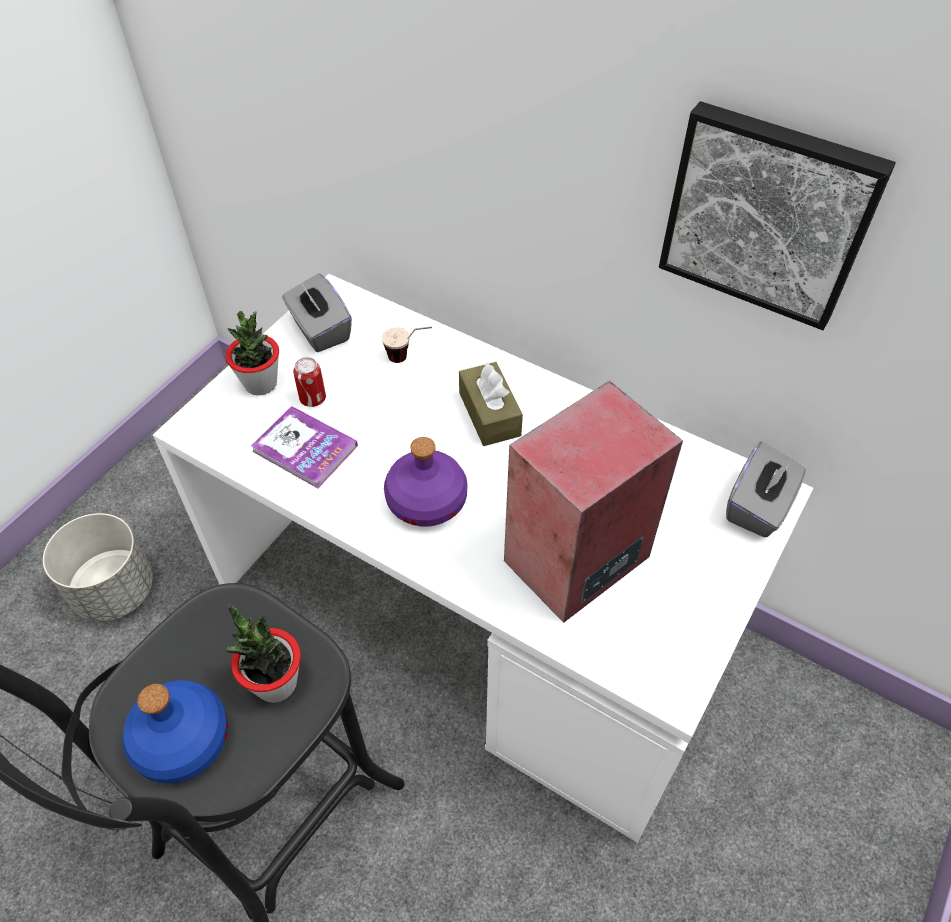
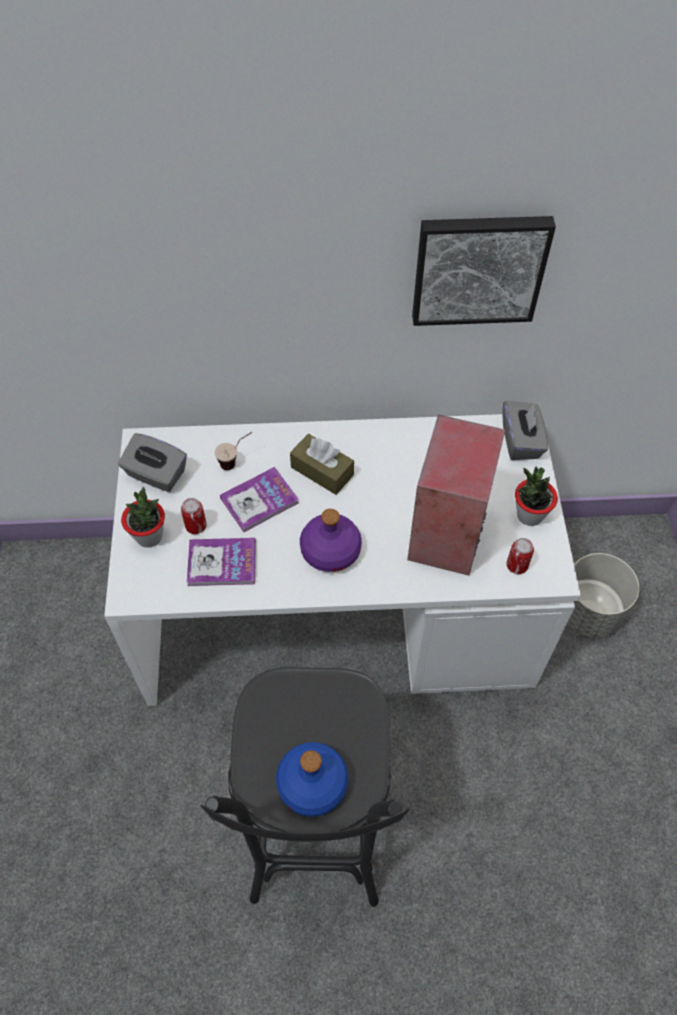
camera: 35 degrees left, 5 degrees up
(114, 591) = (66, 760): grey planter -> grey planter (588, 612)
(275, 683) = (338, 716): potted plant -> potted plant (529, 515)
(397, 408) = (259, 500): none -> book
(634, 647) = (517, 565): none -> can

